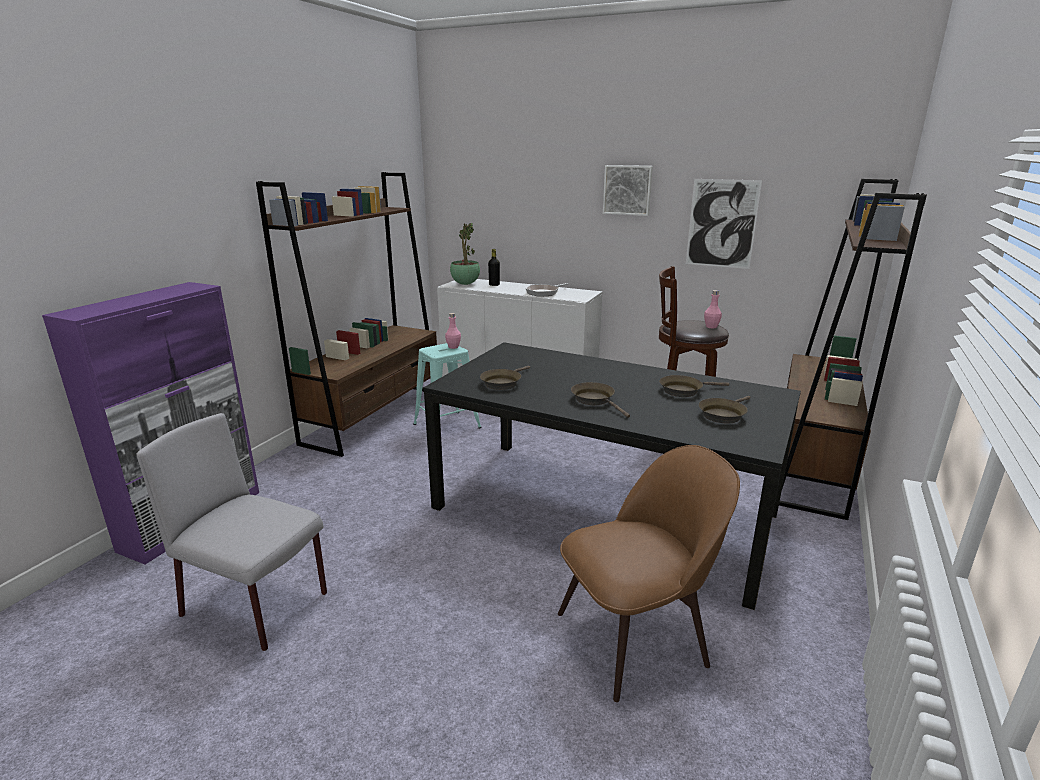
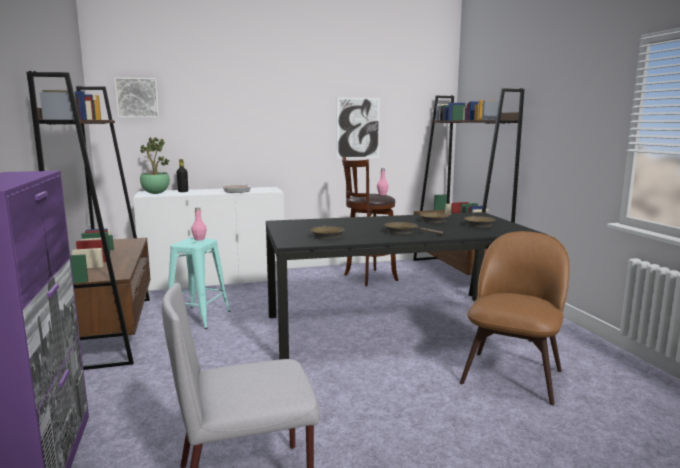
camera: 40 degrees left, 10 degrees down
(627, 190) = (289, 106): picture -> picture (137, 98)

